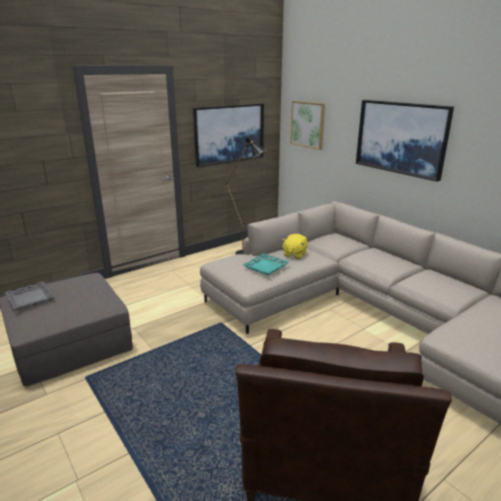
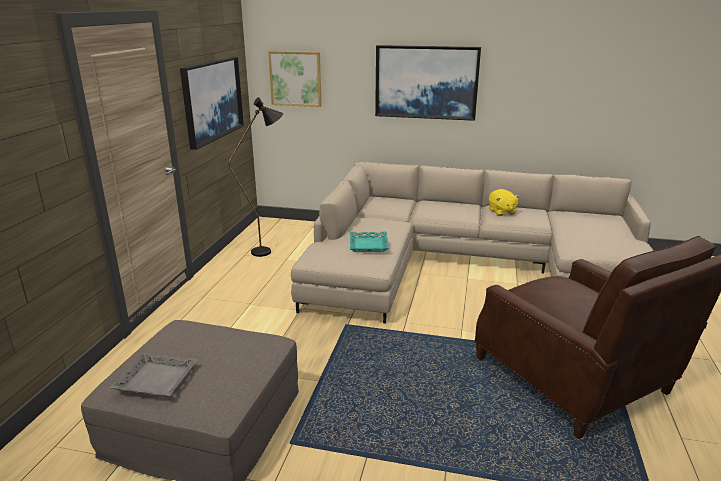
camera: 40 degrees left, 0 degrees up
(294, 254) = (371, 226): yellow plush toy -> yellow plush toy (501, 212)

